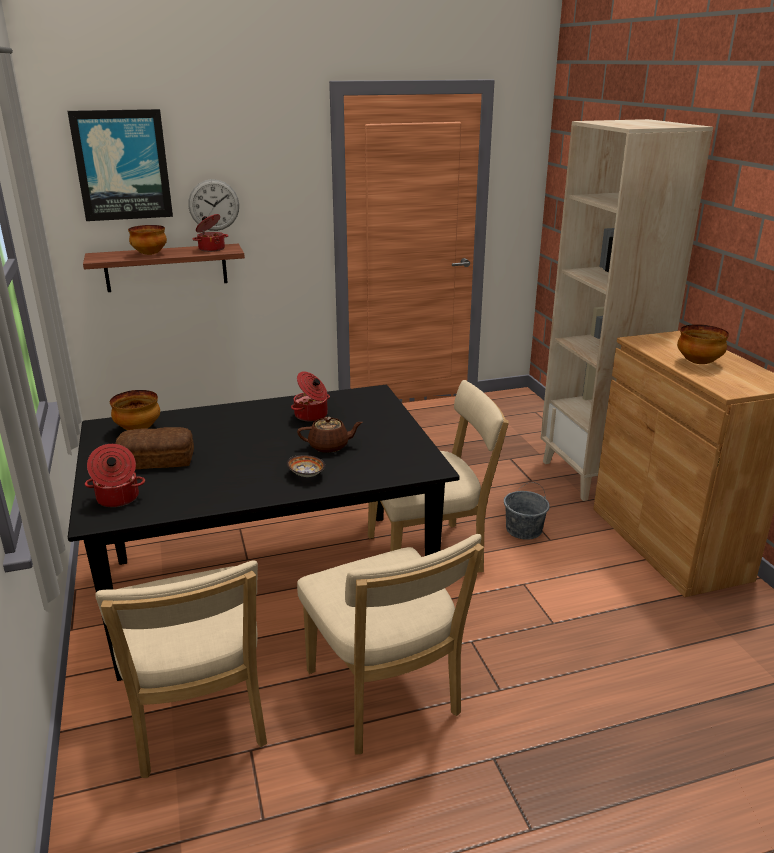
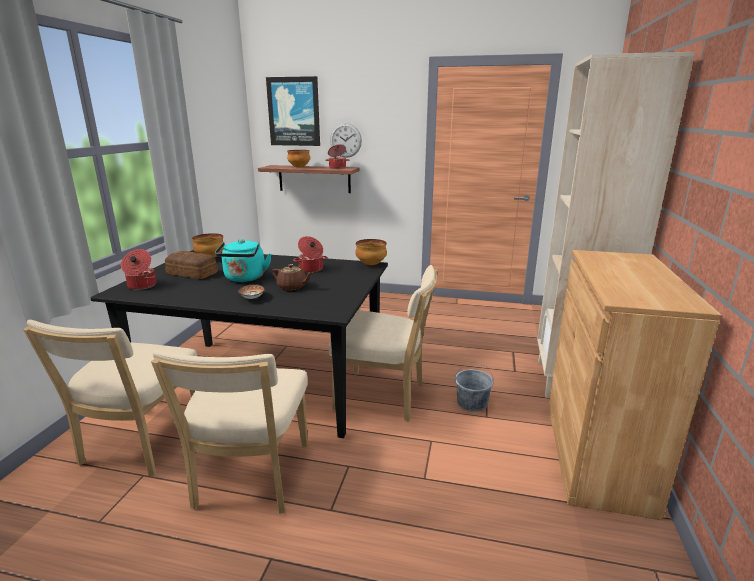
camera: 30 degrees right, 5 degrees down
(248, 450) = (244, 278): none -> turquoise kettle
(699, 363) = (623, 276): bowl -> bowl (371, 264)

